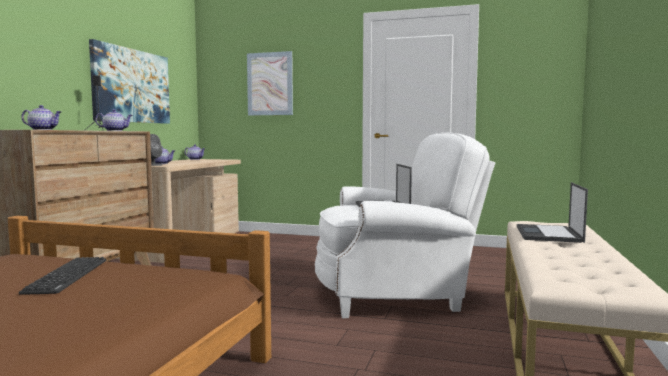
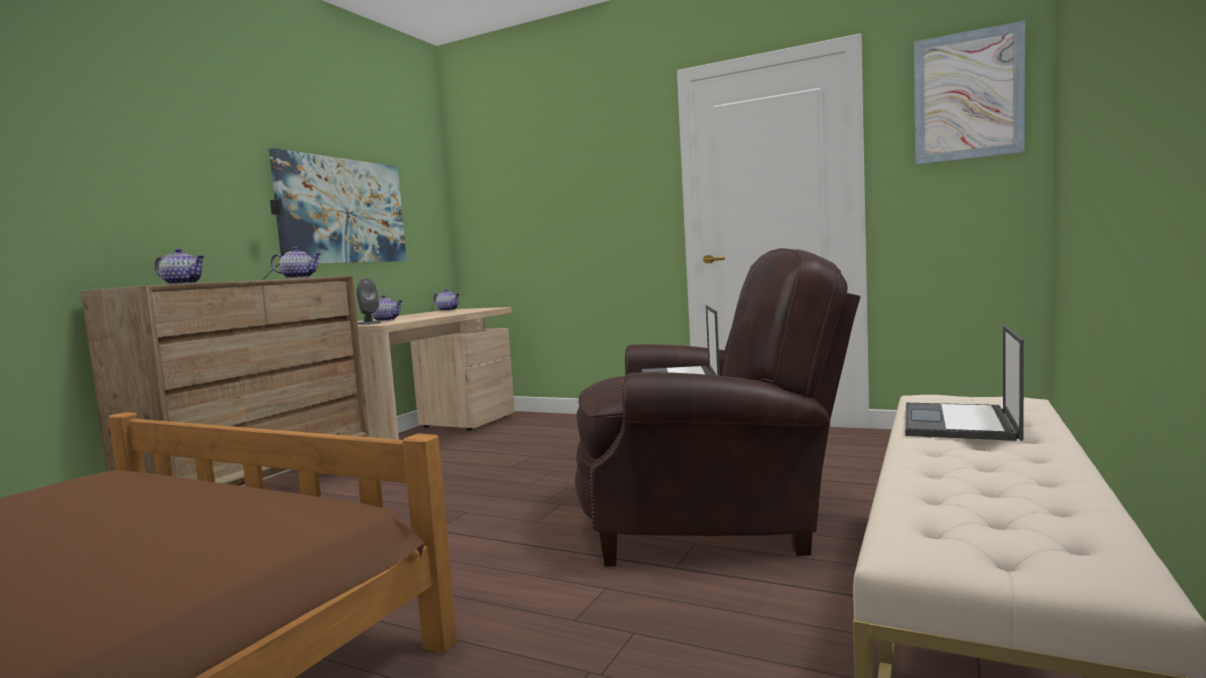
camera: 10 degrees right, 0 degrees up
(67, 276) = (131, 513): keyboard -> none
(270, 84) = (548, 192): picture -> picture (967, 96)
(395, 294) = (710, 519): white armchair -> brown armchair

